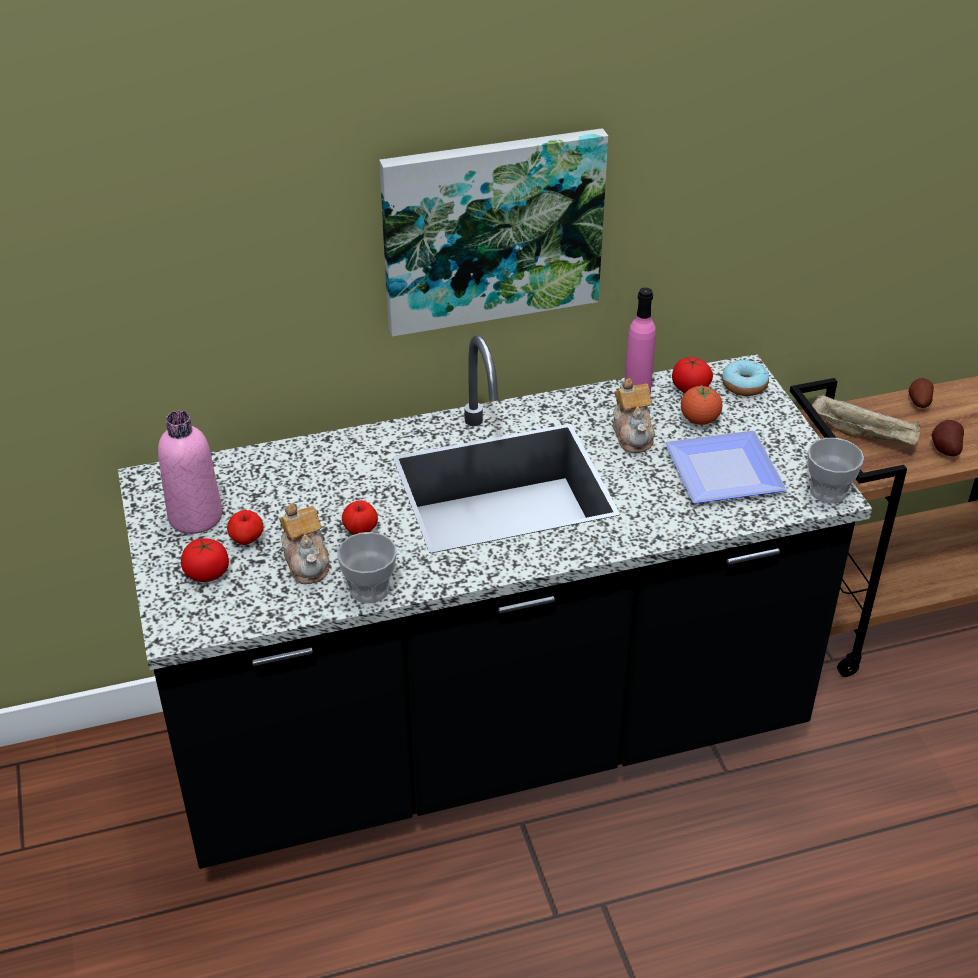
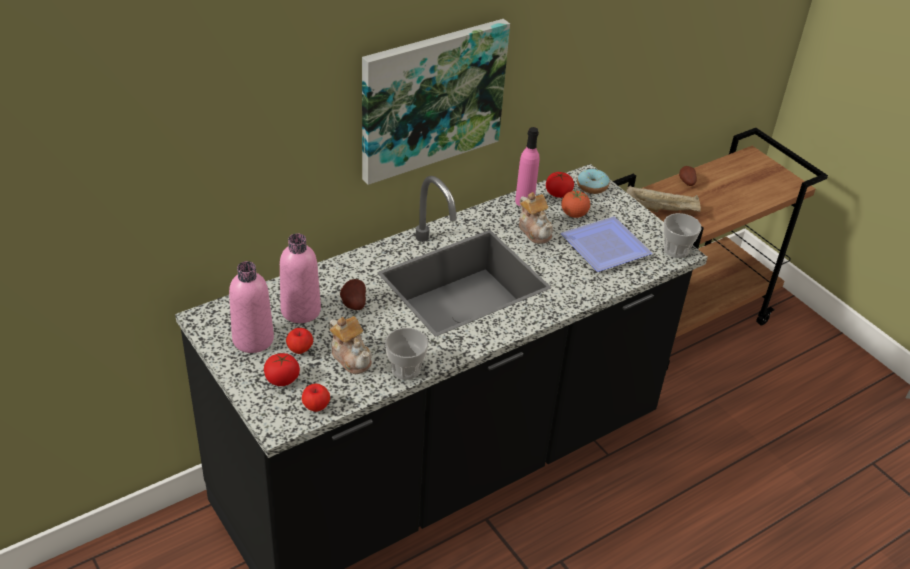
camera: 20 degrees left, 0 degrees up
(271, 490) = (300, 310): none -> pink bottle
(360, 530) = (379, 328): apple -> apple (316, 406)
(944, 449) = (714, 211): potato -> potato (352, 304)

